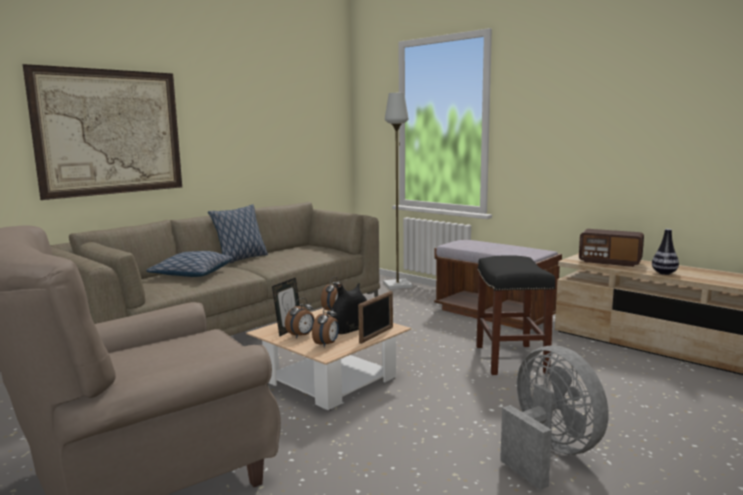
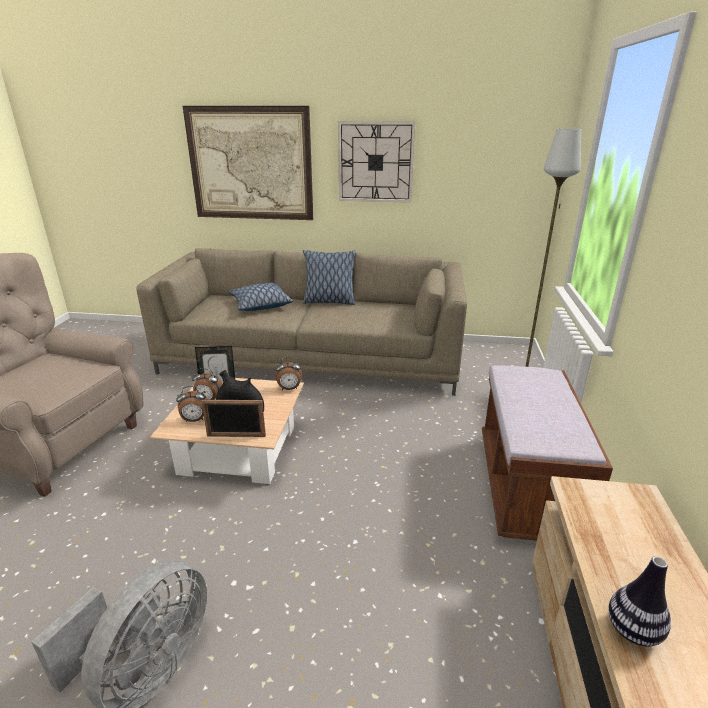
camera: 55 degrees right, 15 degrees up
(233, 127) = (375, 162): none -> wall clock
(510, 359) = (389, 551): black stool -> none
(610, 262) = (623, 534): radio -> none

